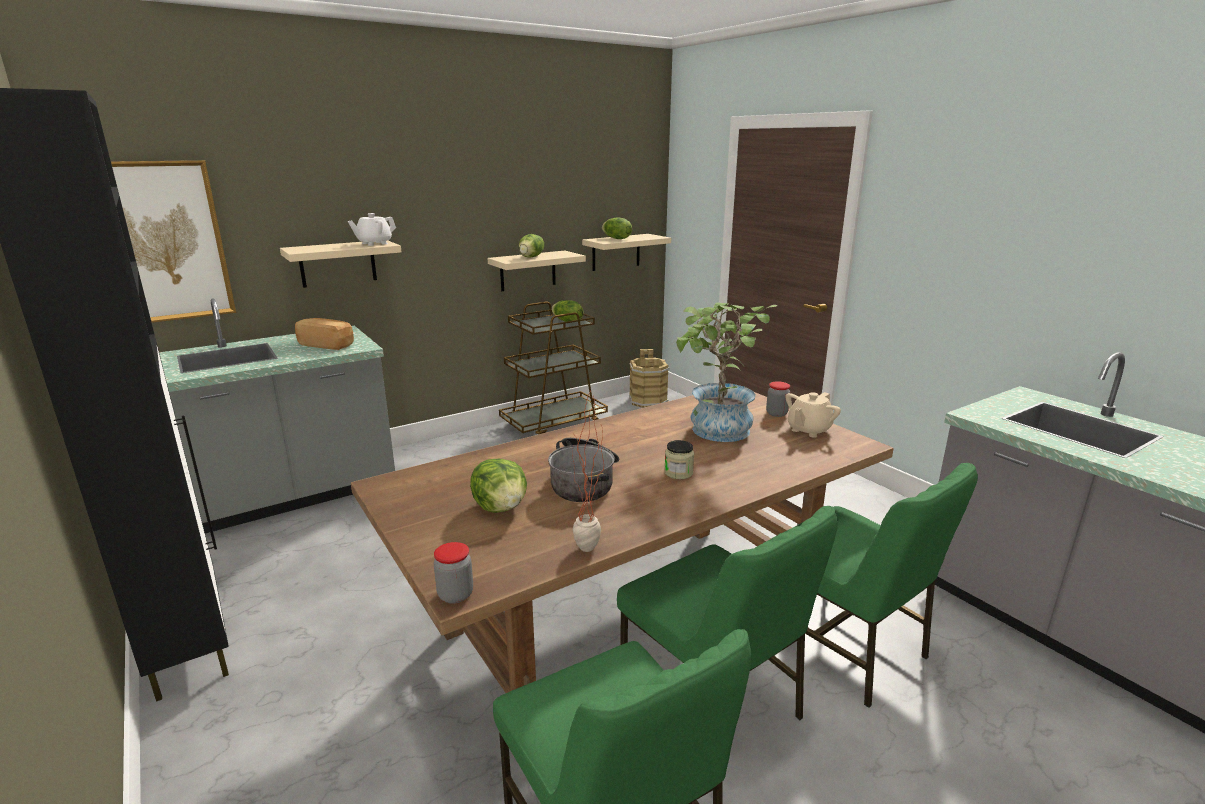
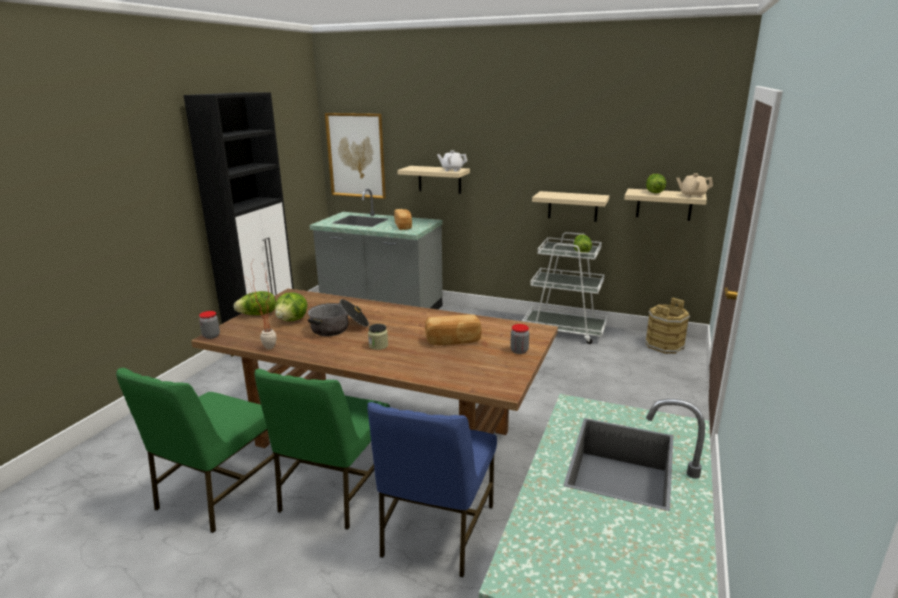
camera: 55 degrees right, 0 degrees up
(531, 257) = (564, 196): lettuce -> lettuce (258, 314)
(554, 423) = (564, 331): brown cart -> white cart
(716, 433) = (453, 341): potted plant -> bread
(808, 430) = (503, 367): beige teapot -> beige teapot (692, 195)
(845, 647) = (436, 531): green chair -> blue chair

